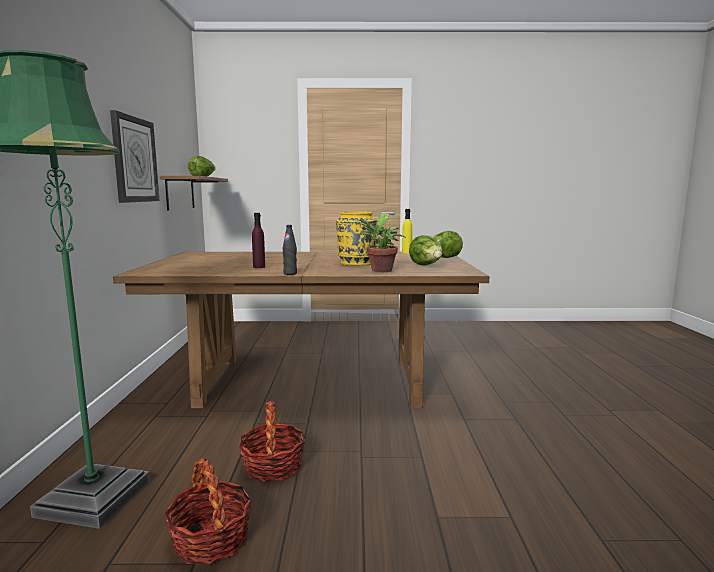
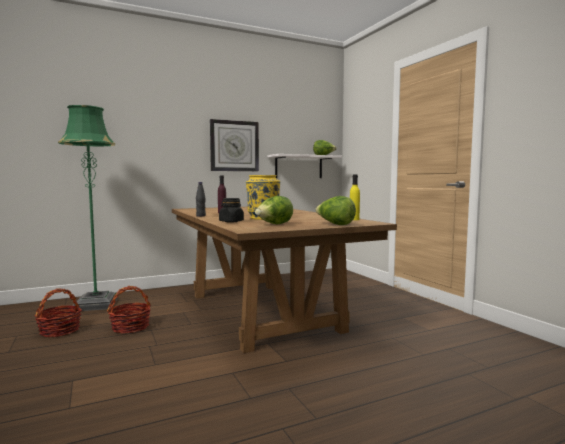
camera: 65 degrees right, 5 degrees down
(180, 193) = (298, 167): brown shelf -> white shelf
(380, 271) = (231, 221): potted plant -> black jar

